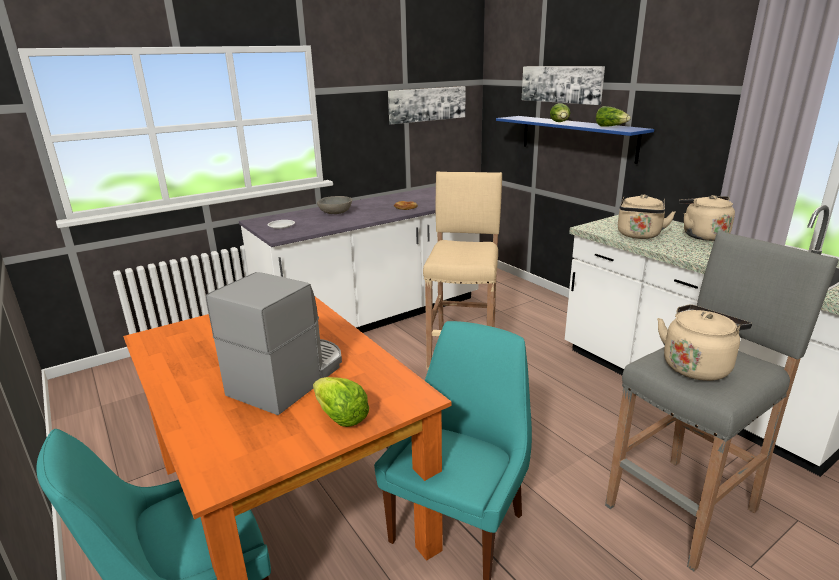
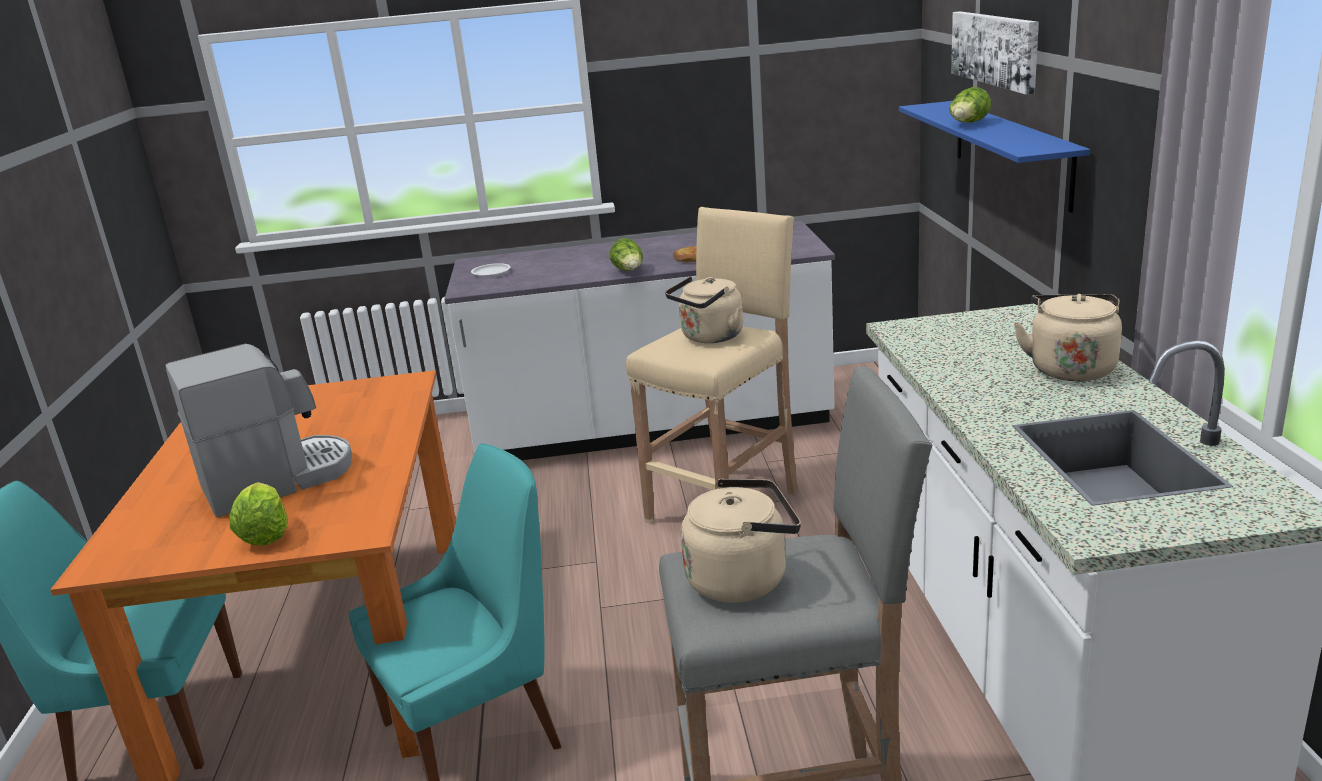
camera: 30 degrees right, 0 degrees up
(335, 213) = (584, 259): grey bowl -> none
(427, 104) = (797, 79): picture -> none
(611, 127) = (1023, 140): lettuce -> lettuce (629, 271)
(639, 236) = (952, 353): beige kettle -> beige kettle (709, 337)

